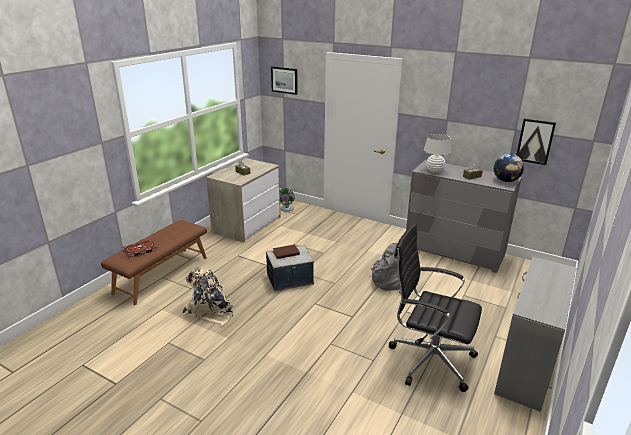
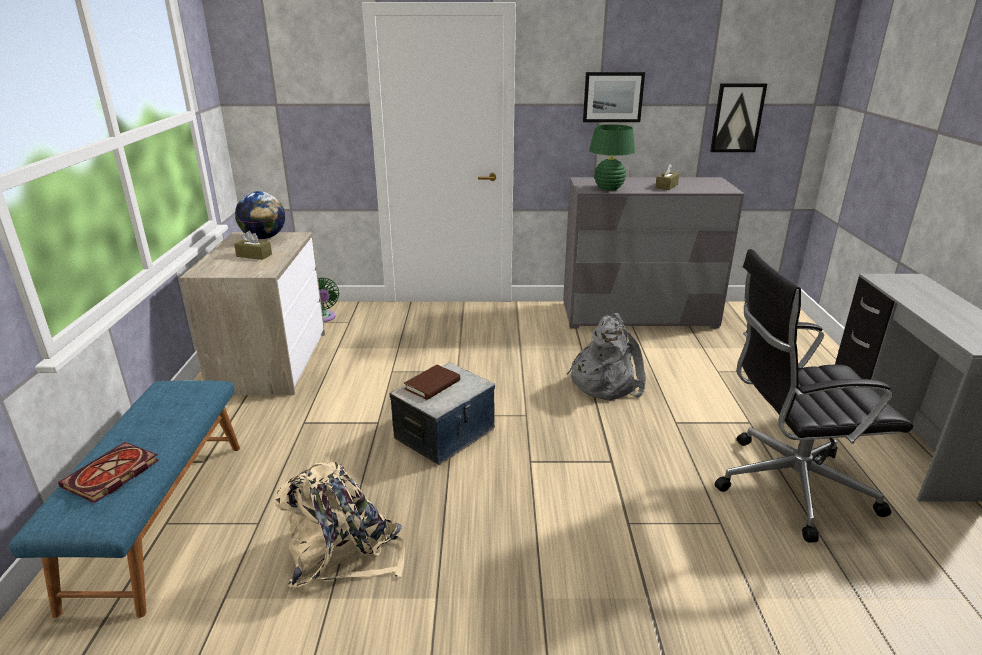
camera: 30 degrees left, 0 degrees up
(161, 274) = (159, 518): brown bench -> blue bench
(284, 80) = (275, 68): picture -> picture (613, 97)
(434, 171) = (609, 188): white table lamp -> green table lamp
(506, 181) = (714, 184): globe -> globe (264, 238)

